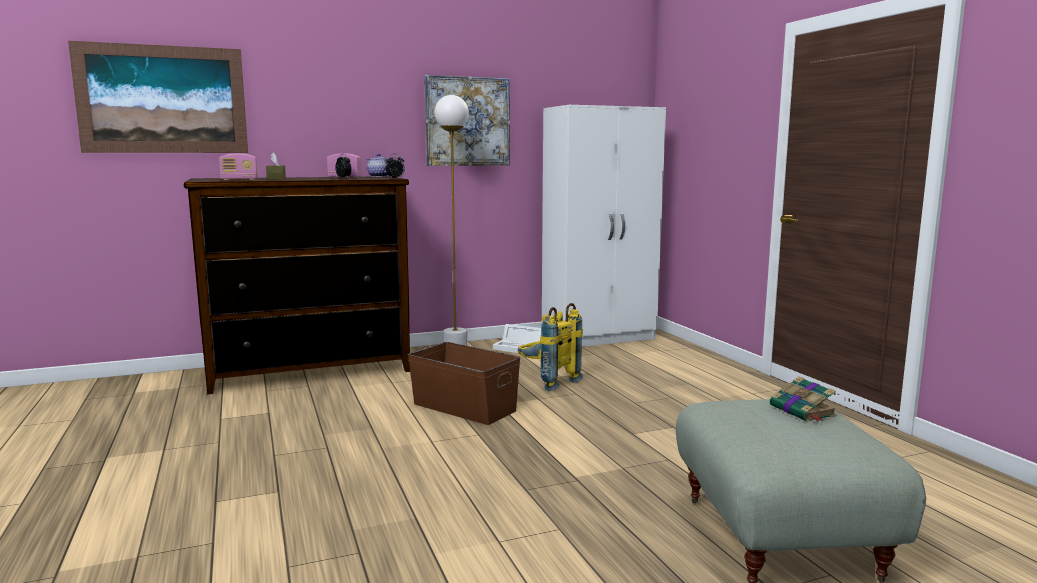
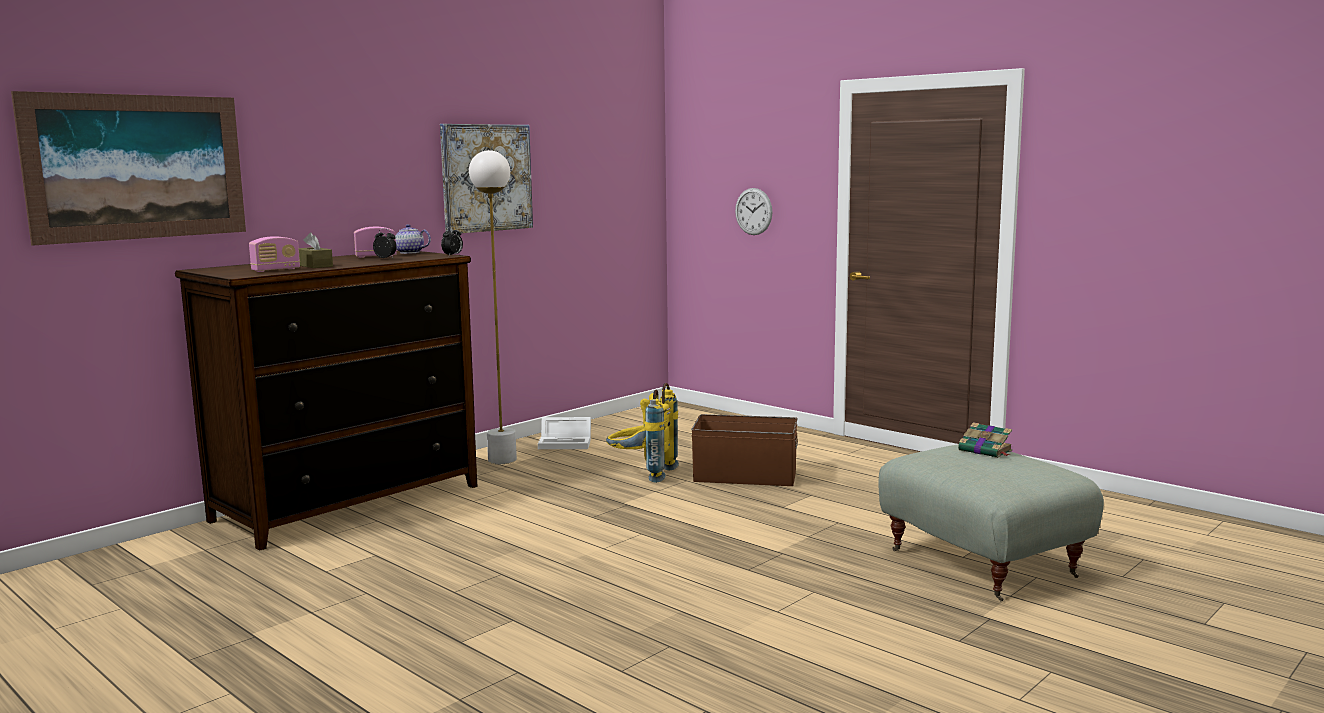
camera: 25 degrees left, 0 degrees up
(464, 407) = (592, 512): brown storage box -> brown storage box (745, 477)
(599, 337) = (639, 420): white wardrobe -> none
(711, 157) = (753, 211): none -> wall clock

